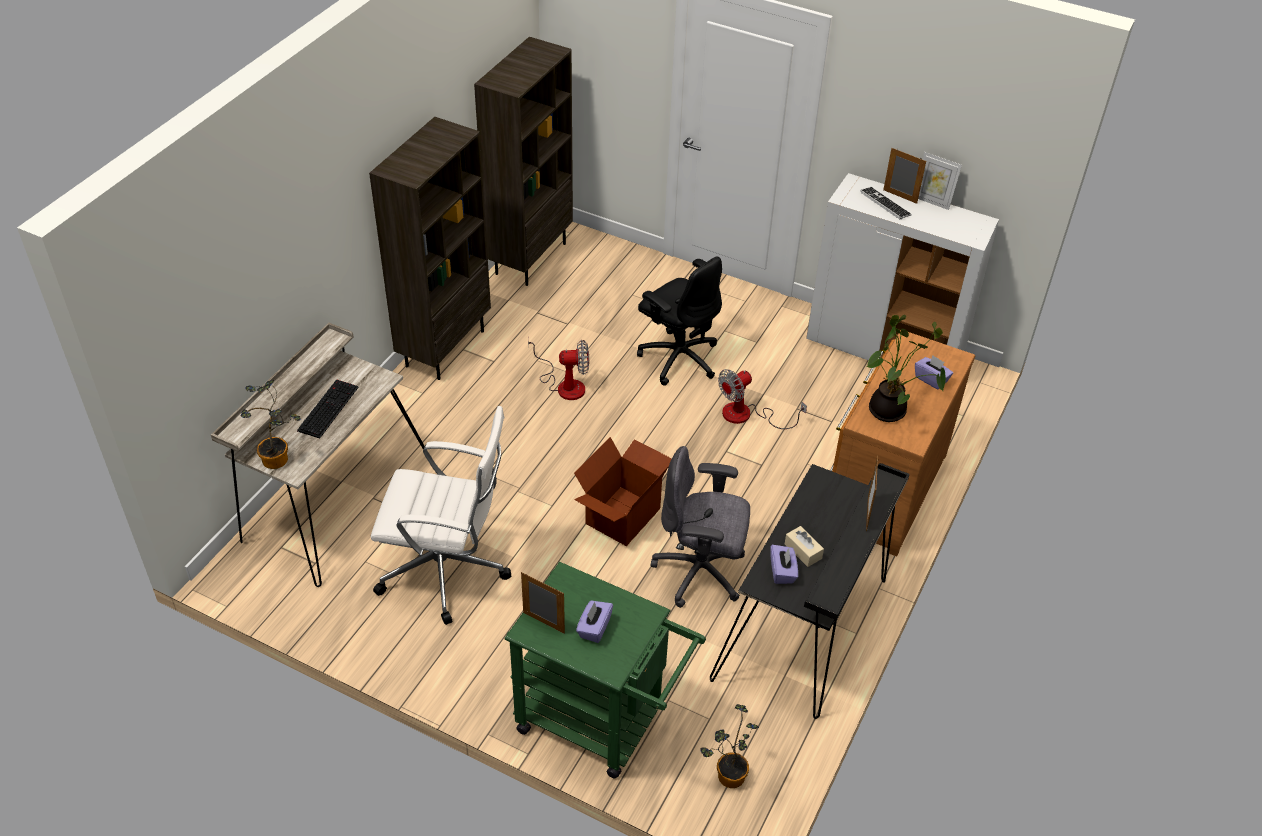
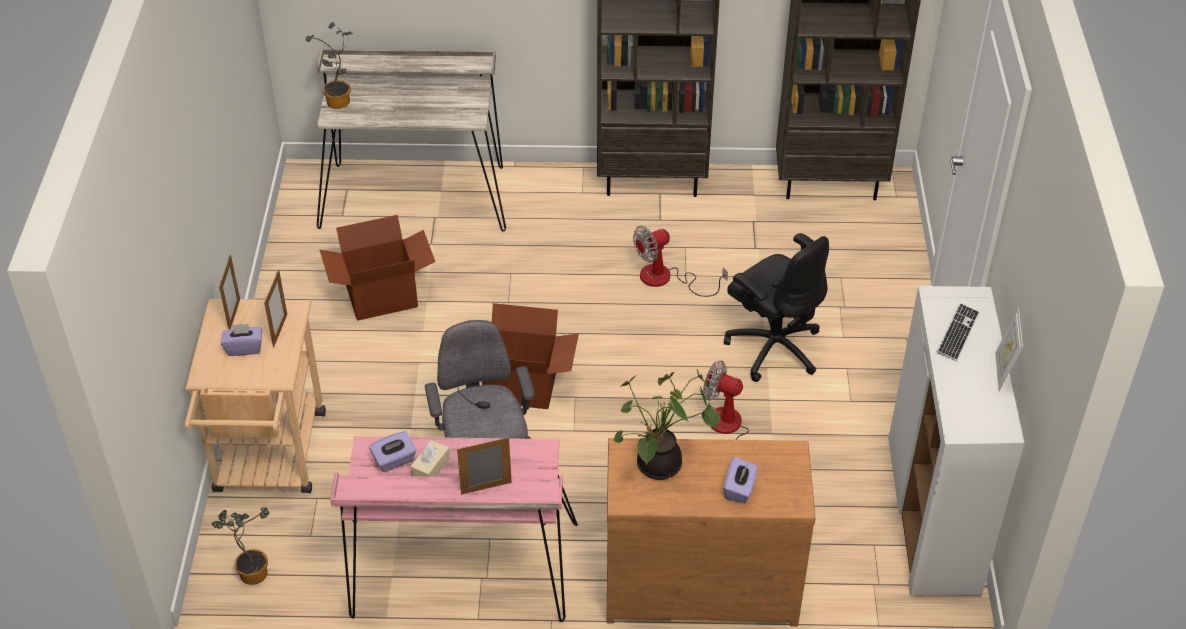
camera: 65 degrees right, 0 degrees up
(327, 408) = (416, 103): keyboard -> none
(447, 570) = (381, 295): white office chair -> cardboard box
(564, 384) = (666, 279): fan -> fan turned 90 degrees clockwise
(601, 722) = (269, 461): green cart -> beige cart
(678, 358) = (773, 347): black office chair -> black office chair turned 60 degrees counterclockwise
(805, 628) = (460, 574): black desk -> pink desk
(900, 196) = (985, 342): picture frame -> picture frame (280, 330)

